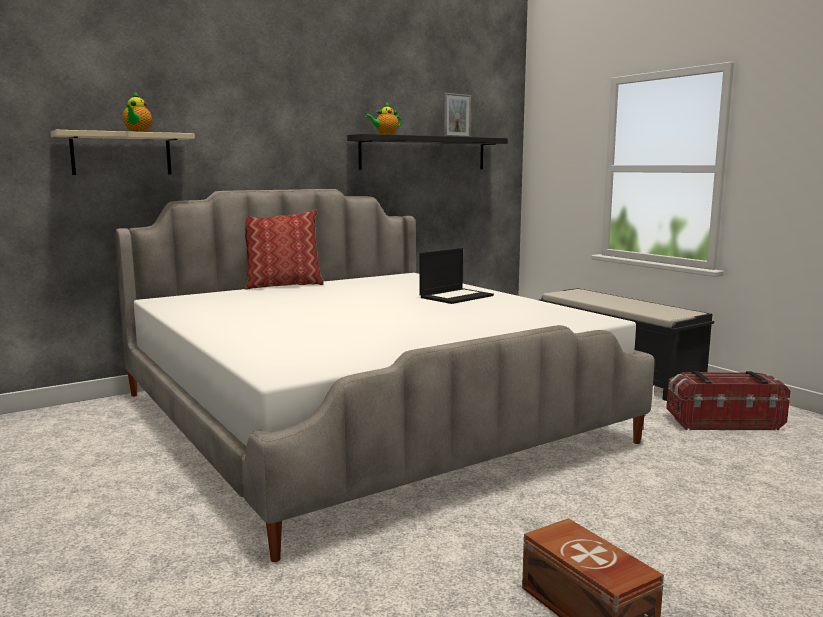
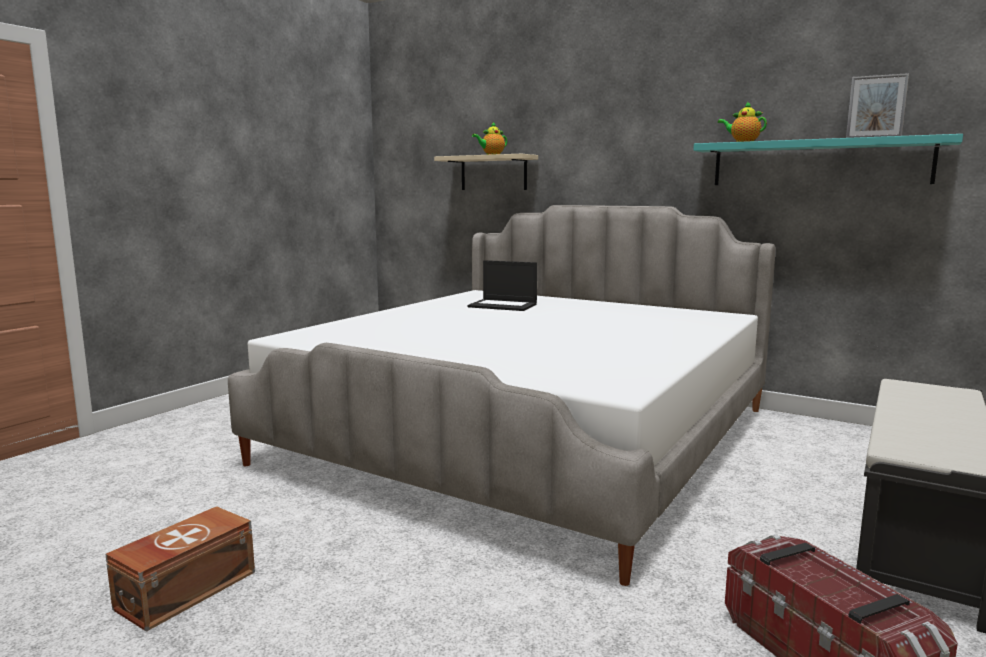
camera: 65 degrees right, 0 degrees up
(283, 285) = (589, 300): pillow -> none
(424, 153) = (818, 163): black shelf -> turquoise shelf
(456, 296) = (643, 338): laptop -> laptop (503, 305)

